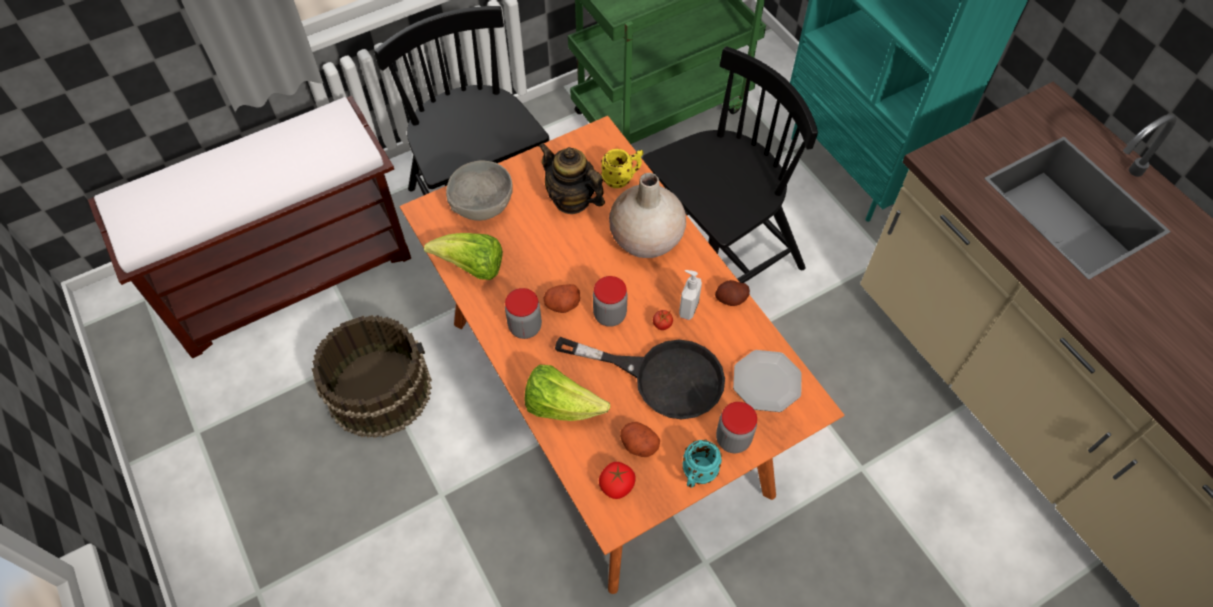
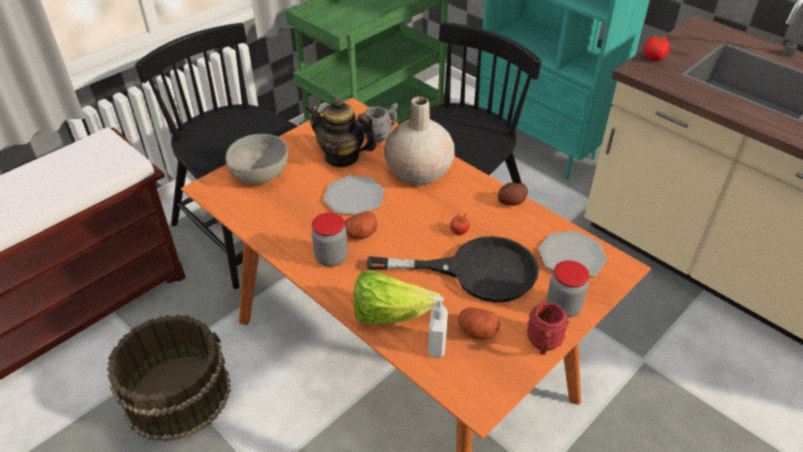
camera: 15 degrees left, 15 degrees down
(472, 267) = (264, 221): lettuce -> none
(568, 256) = (353, 197): none -> plate
(610, 315) = (408, 233): jar -> none
(616, 485) = (470, 371): tomato -> tomato (653, 58)
(622, 178) = (381, 136): yellow mug -> grey mug
(687, 308) = (476, 216): soap dispenser -> soap dispenser (436, 346)
(697, 475) = (543, 344): turquoise mug -> red mug

